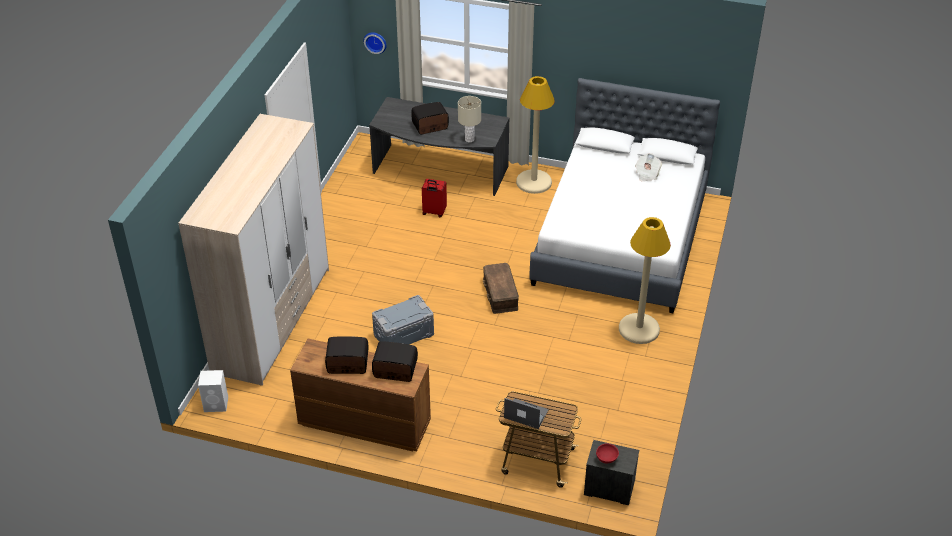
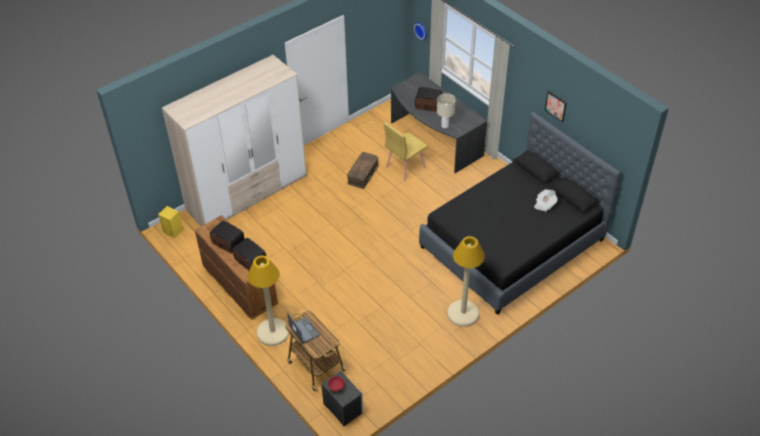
camera: 35 degrees right, 5 degrees up
(217, 404) = (173, 231): white speaker -> yellow speaker
(403, 334) = (312, 240): grey storage box -> none
(434, 212) = (405, 167): red suitcase -> yellow chair
(501, 294) = (396, 244): brown storage box -> brown storage box (363, 174)
(534, 182) = (490, 175): beige floor lamp -> beige floor lamp (273, 332)
(609, 58) = (555, 106): none -> picture
(620, 238) = (512, 243): white bed -> black bed

